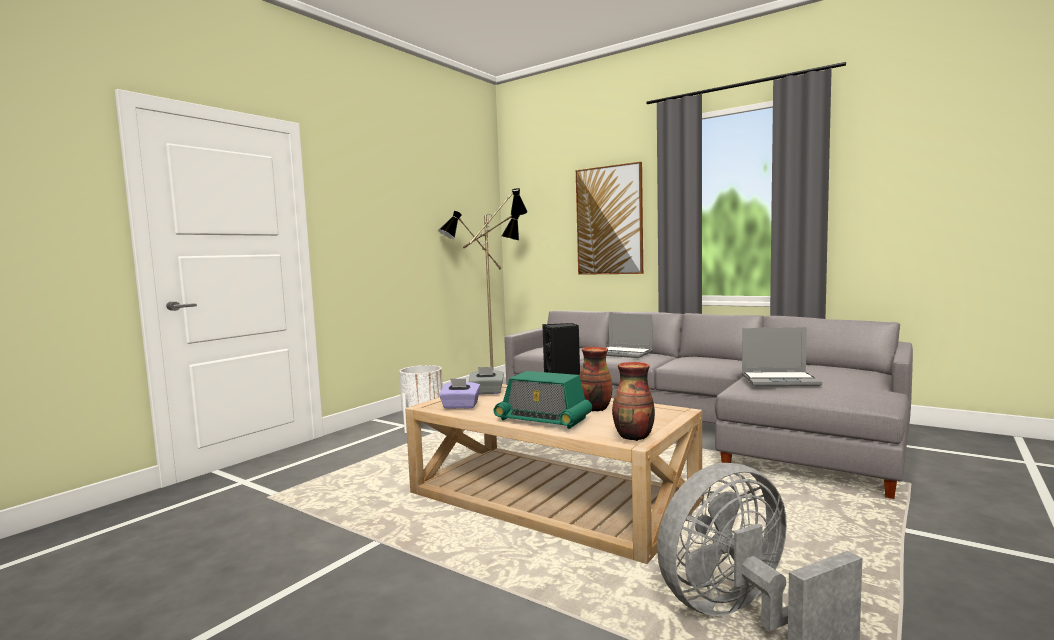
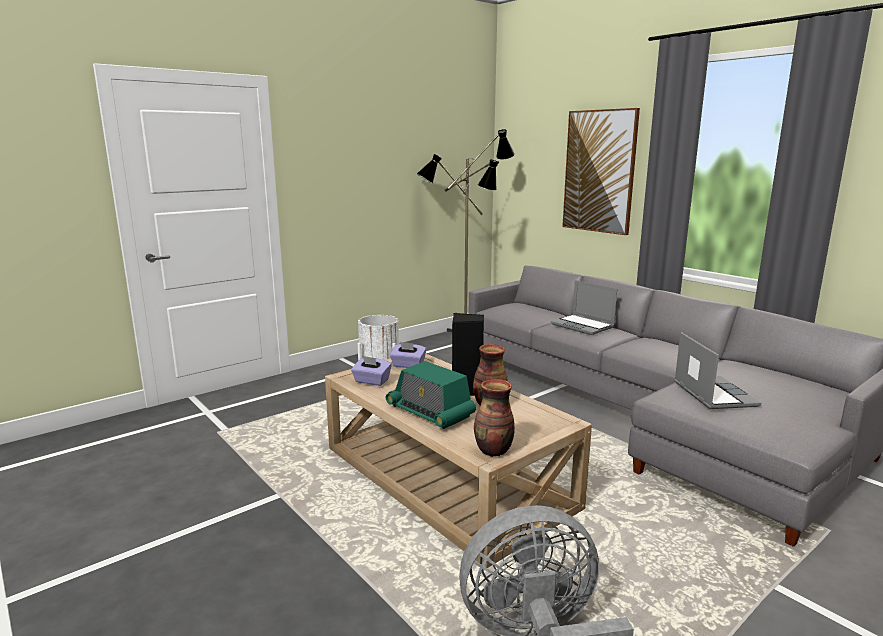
camera: 15 degrees right, 10 degrees up
(486, 392) = (408, 365): grey tissue box -> purple tissue box
(780, 380) = (712, 394): laptop -> laptop turned 120 degrees counterclockwise

